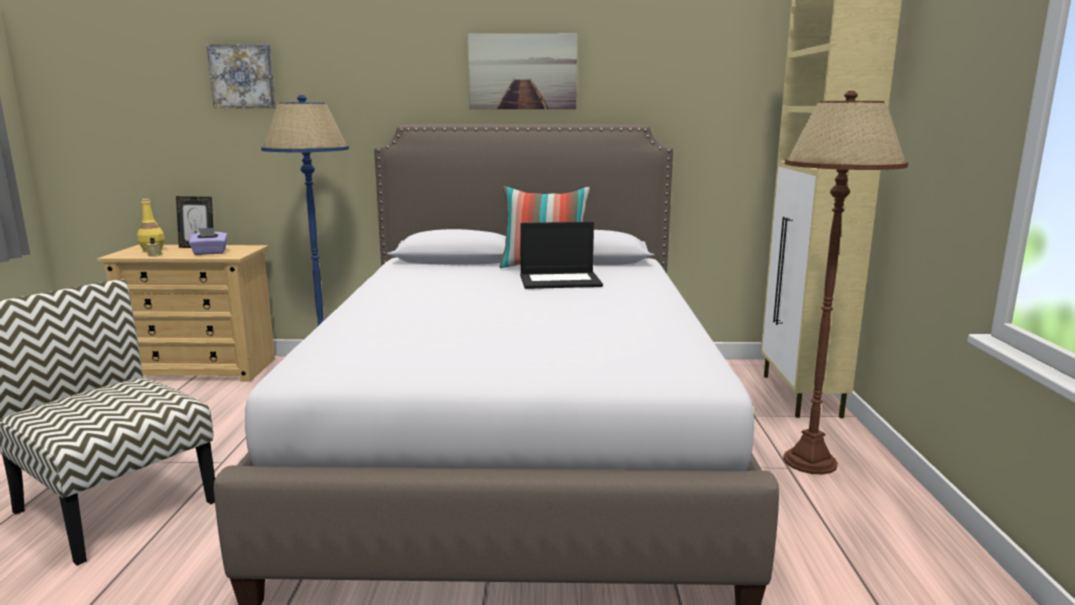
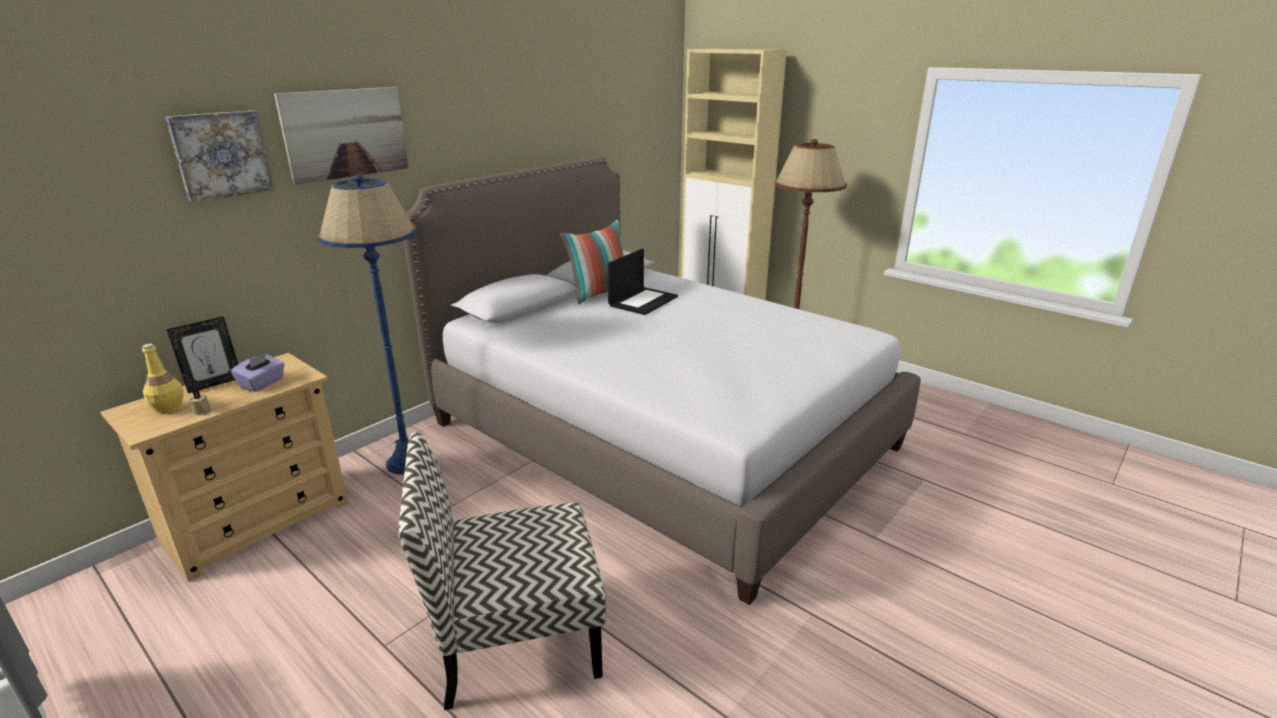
camera: 50 degrees left, 10 degrees up
(522, 72) = (506, 118): picture -> picture (345, 133)

